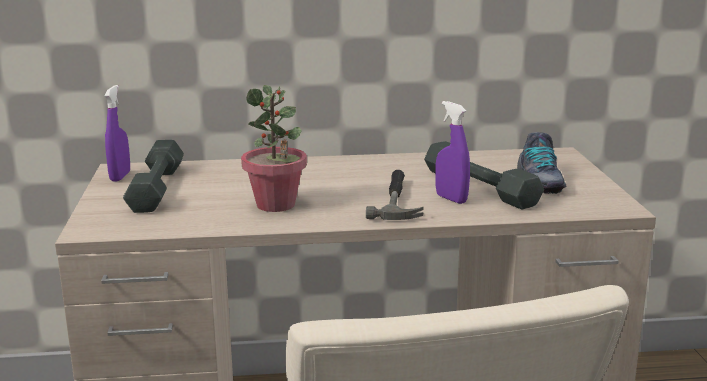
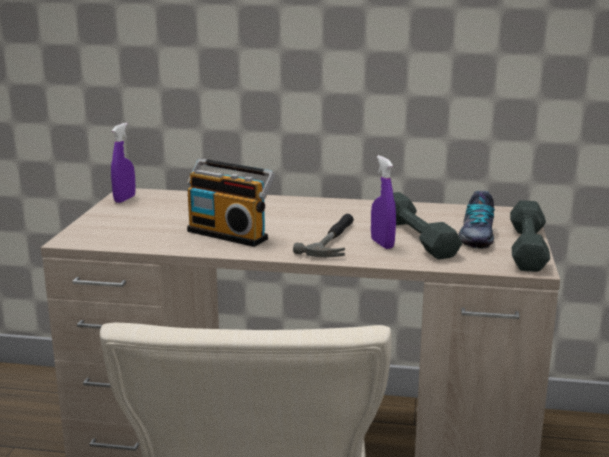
camera: 15 degrees right, 0 degrees up
(157, 188) = (146, 211): grey dumbbell -> grey dumbbell (528, 247)
(276, 205) = (230, 234): potted plant -> radio

